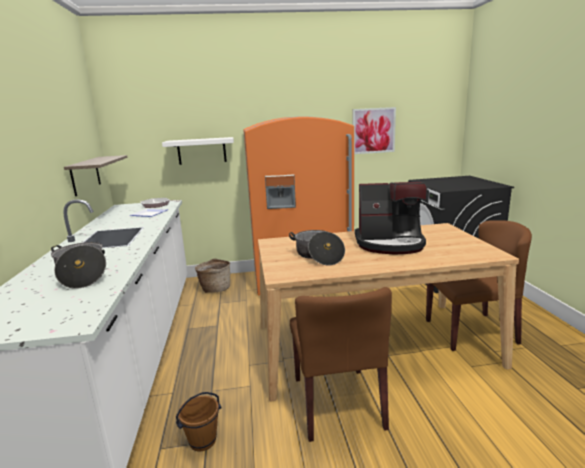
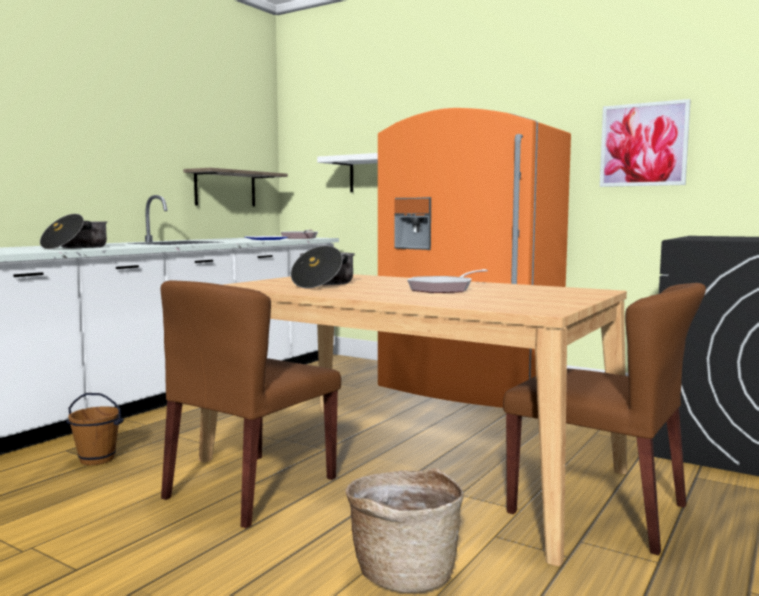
camera: 40 degrees right, 10 degrees down
(215, 288) = (350, 370): basket -> basket (405, 571)
(390, 243) = (444, 289): coffee machine -> frying pan

